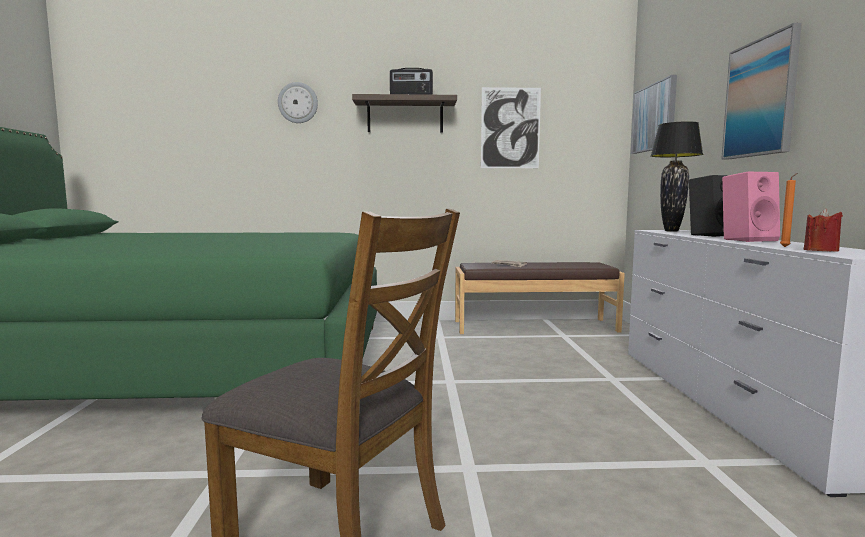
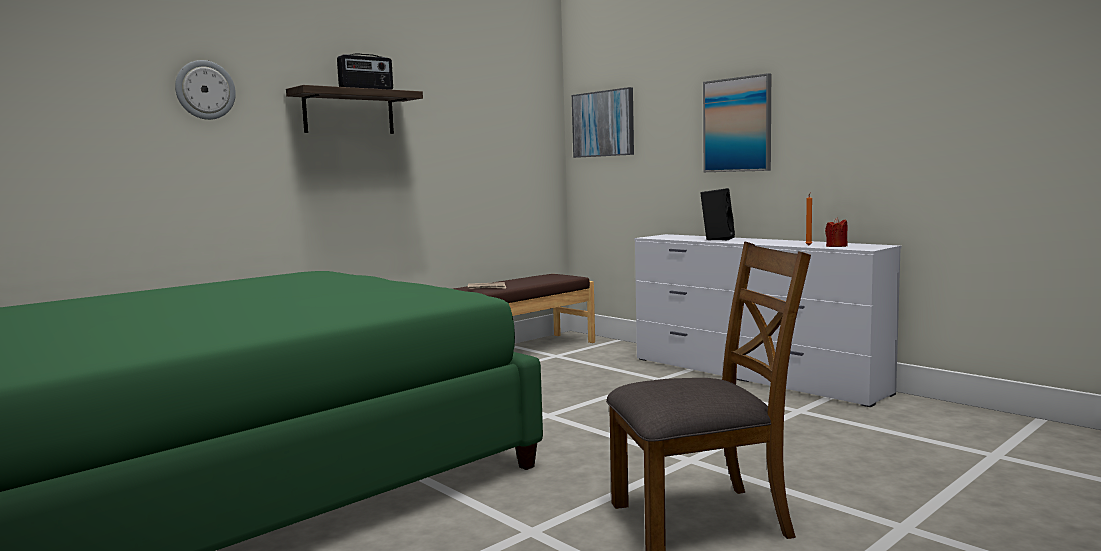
camera: 40 degrees left, 0 degrees up
(510, 128) = (462, 129): picture -> none
(672, 231) = (669, 237): black table lamp -> none
(747, 240) = (761, 241): pink speaker -> none

